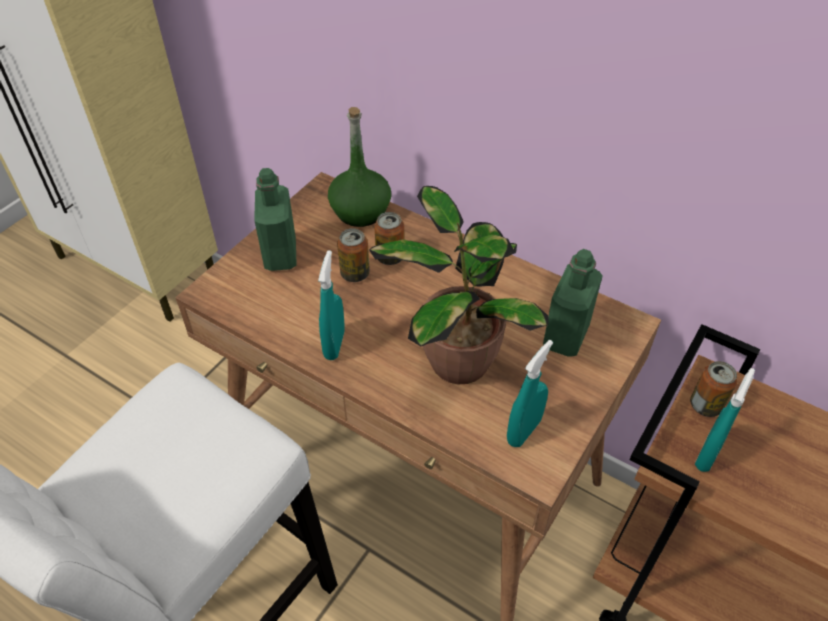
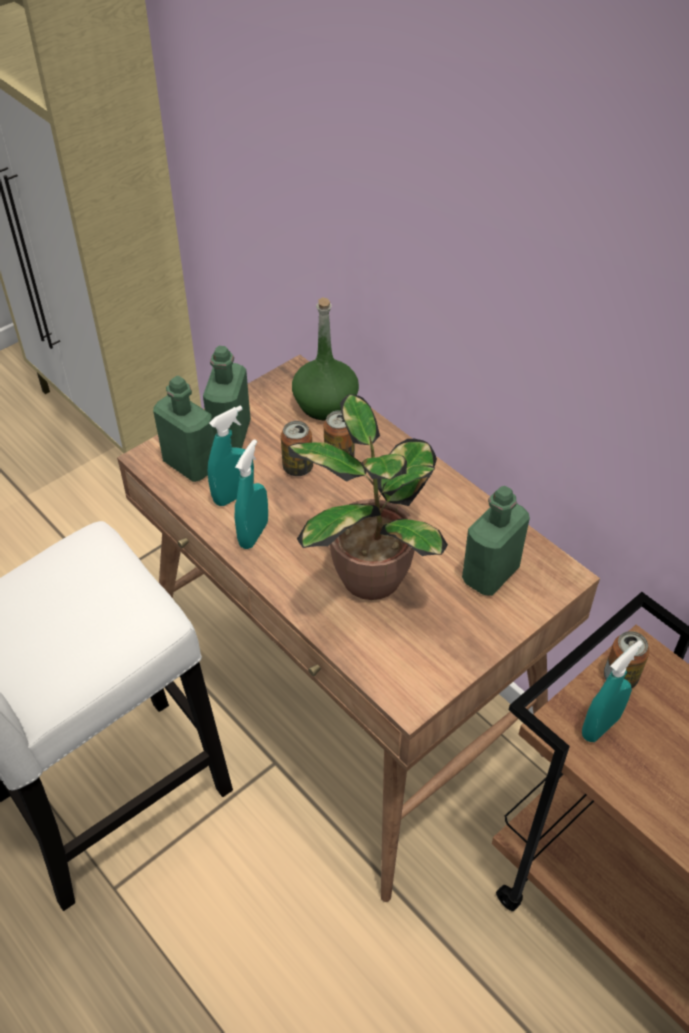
camera: 15 degrees right, 0 degrees up
(251, 290) = (190, 464): none -> green bottle
(524, 431) = (410, 658): turquoise spray bottle -> turquoise spray bottle (233, 496)

